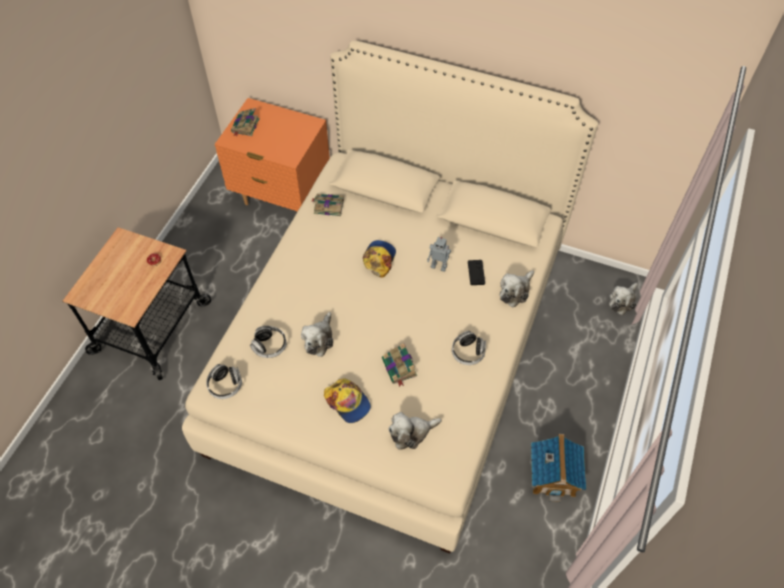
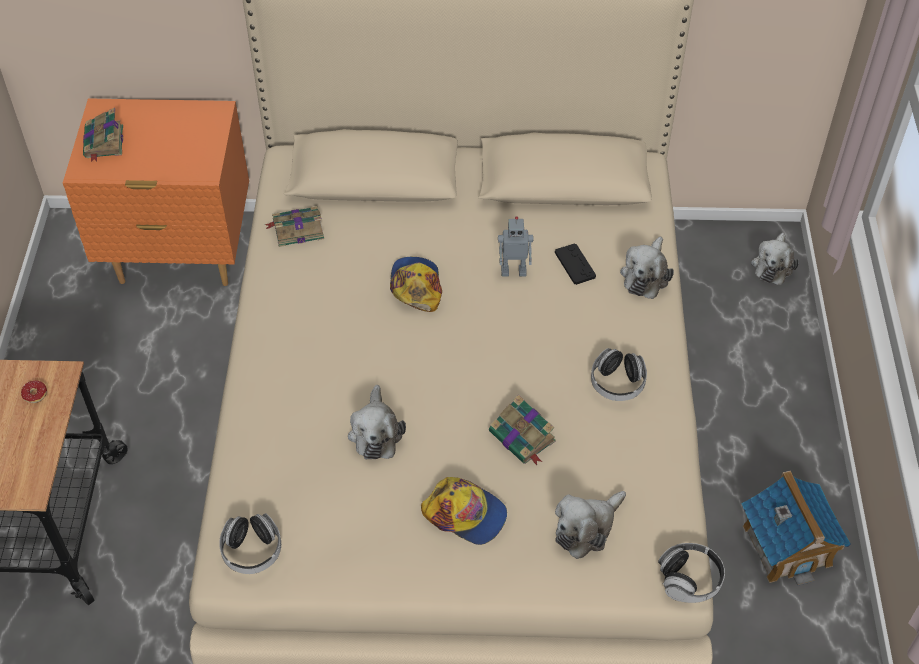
camera: 20 degrees left, 5 degrees down
(269, 346) = (299, 467): headphones -> headphones (689, 580)

